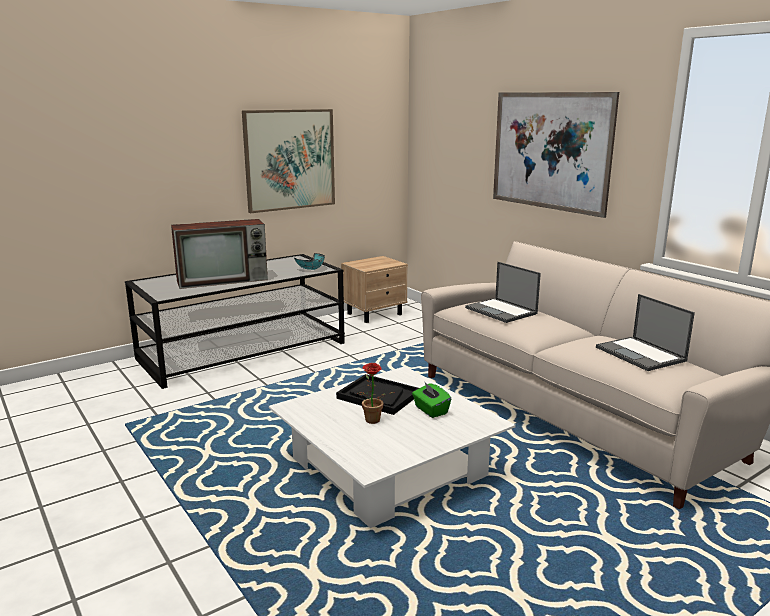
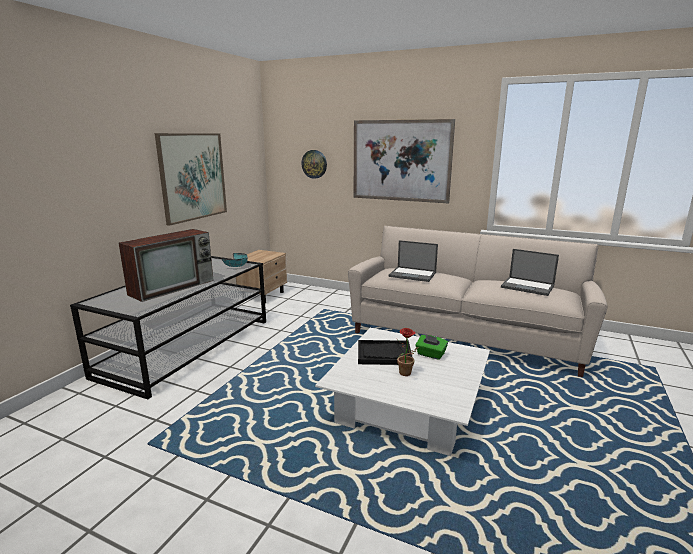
camera: 30 degrees left, 0 degrees up
(455, 150) = (314, 164): none -> wall clock

